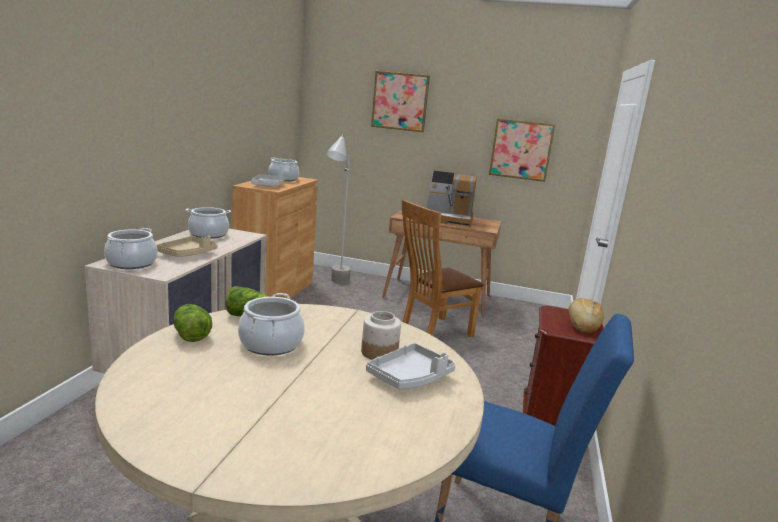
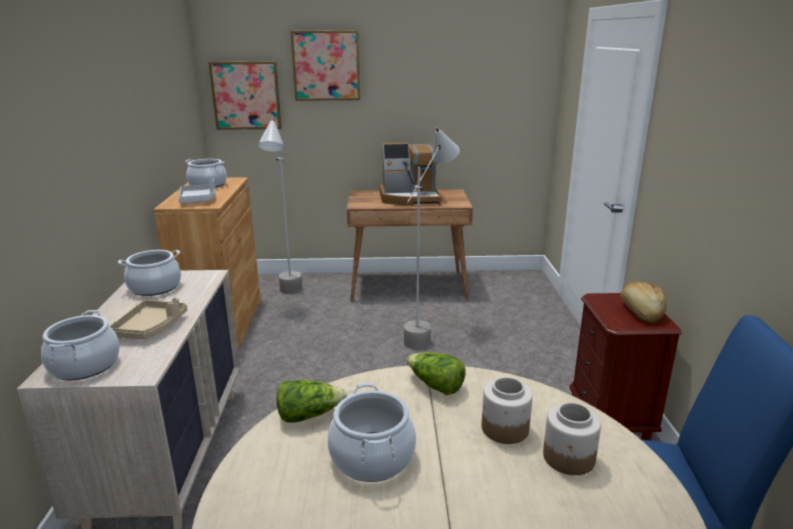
camera: 15 degrees left, 5 degrees up
(190, 334) = (258, 475): lettuce -> lettuce (435, 385)
(410, 377) = (569, 458): grey tray -> jar
(432, 331) = (428, 333): brown chair -> grey floor lamp
(521, 149) = (475, 106): picture -> picture (246, 95)

